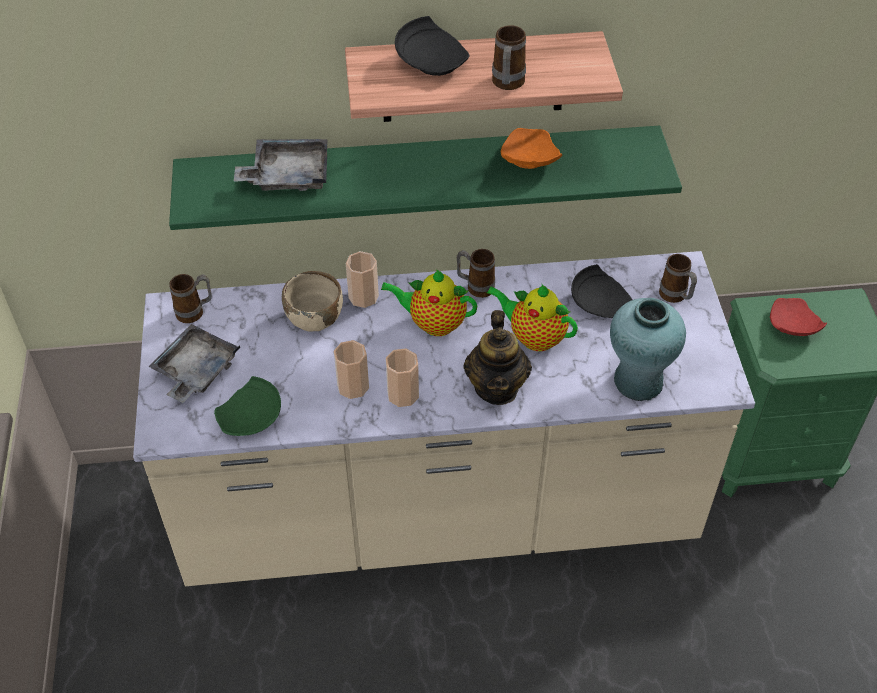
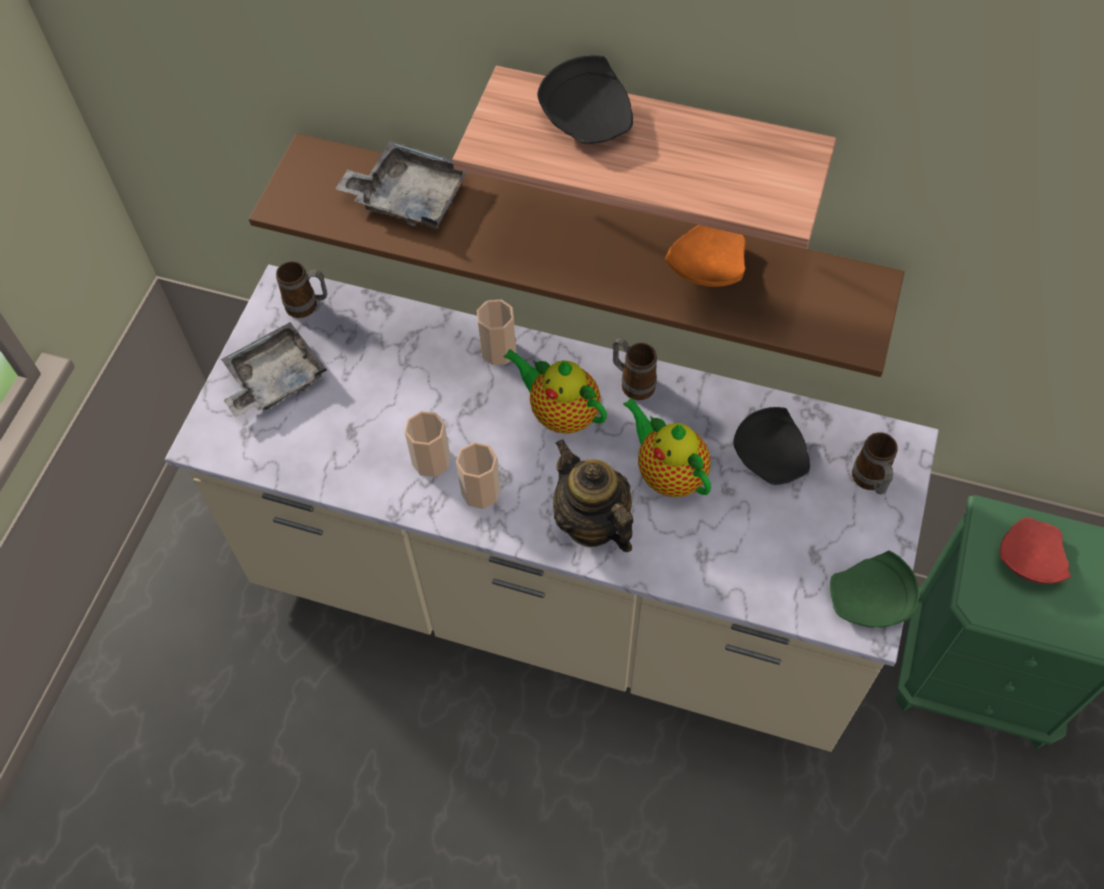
camera: 25 degrees right, 10 degrees up
(251, 418) = (304, 459): green plate -> green plate (870, 600)
(314, 318) = (431, 359): beige bowl -> none
(420, 174) = (587, 235): green shelf -> brown shelf
(497, 387) = (591, 522): teapot -> teapot turned 120 degrees clockwise
(507, 85) = (662, 183): mug -> none
(638, 381) = (763, 578): turquoise vase -> none

